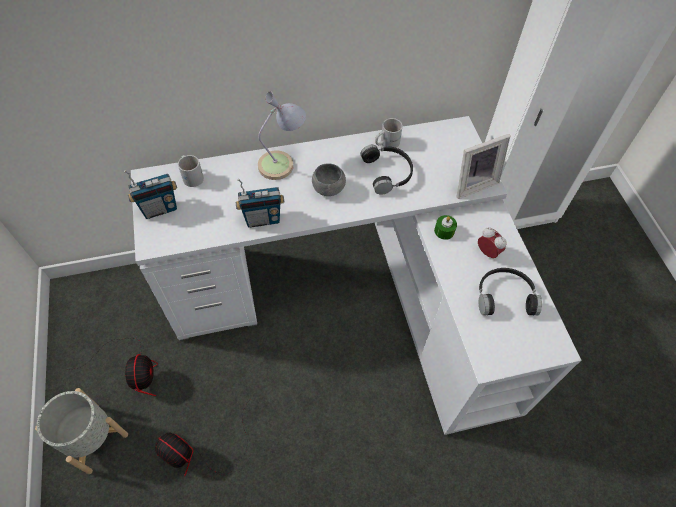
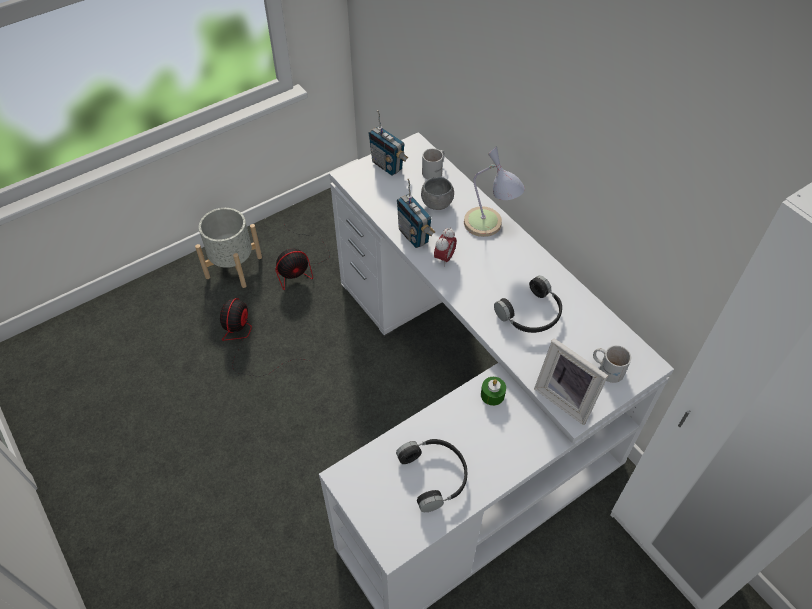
camera: 70 degrees right, 5 degrees down
(328, 188) = (479, 271): grey bowl -> grey bowl (437, 203)
(386, 142) = (573, 300): white mug -> white mug (607, 368)
(487, 252) = (485, 445): alarm clock -> alarm clock (444, 258)

